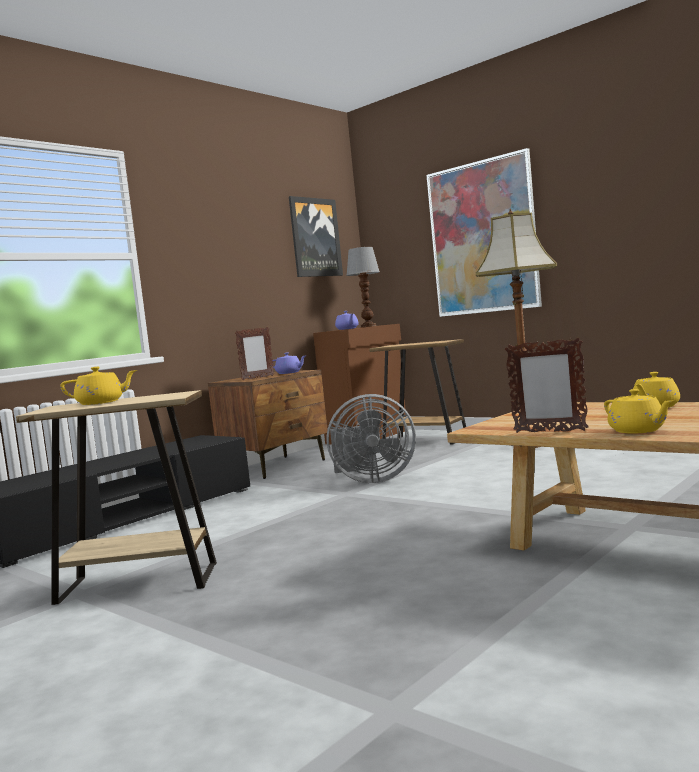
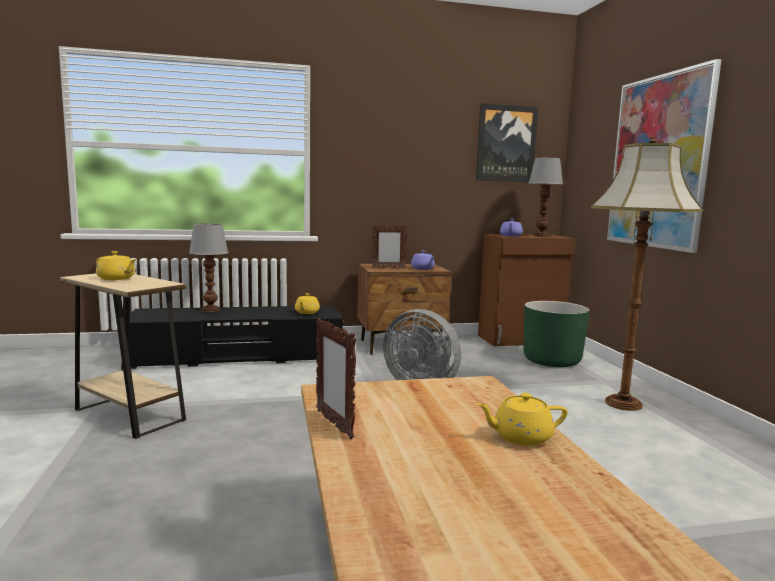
camera: 35 degrees right, 5 degrees up
(72, 468) = (210, 310): none -> table lamp
(425, 440) = (551, 360): brown side table -> green planter
(638, 431) = (369, 467): yellow teapot -> yellow teapot (306, 312)

